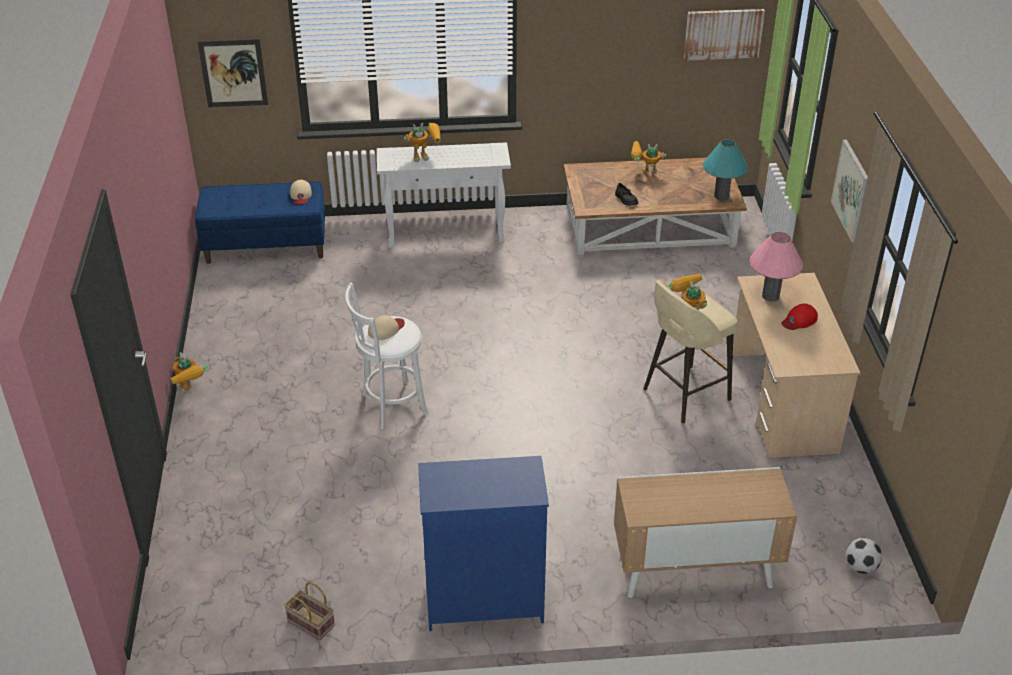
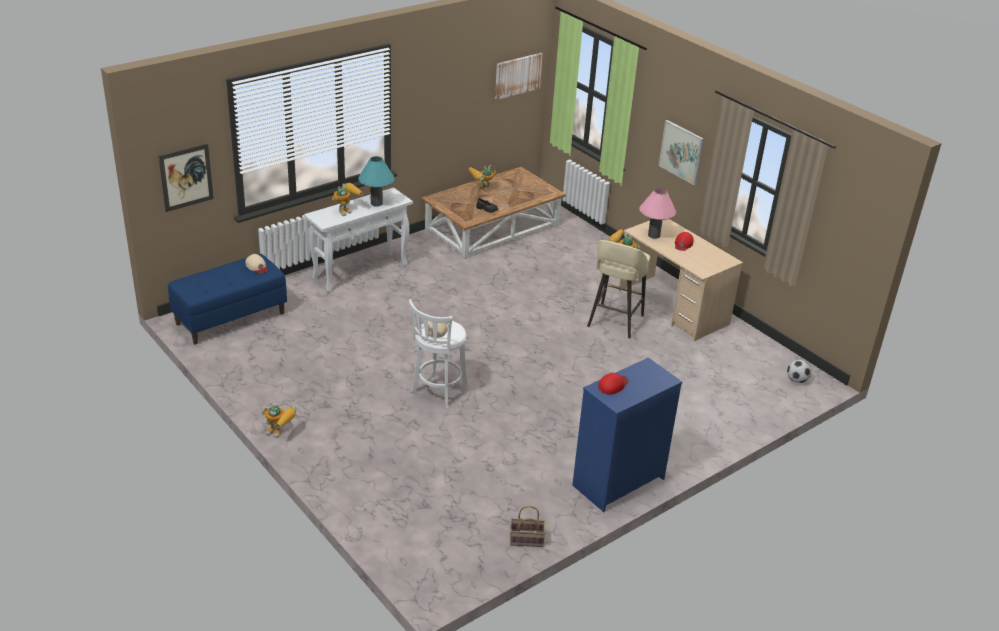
camera: 35 degrees left, 5 degrees down
(456, 474) = (613, 385): none -> red cap
(694, 571) = (716, 416): cabinet -> none
(721, 196) = (543, 191): turquoise table lamp -> turquoise table lamp (376, 203)

